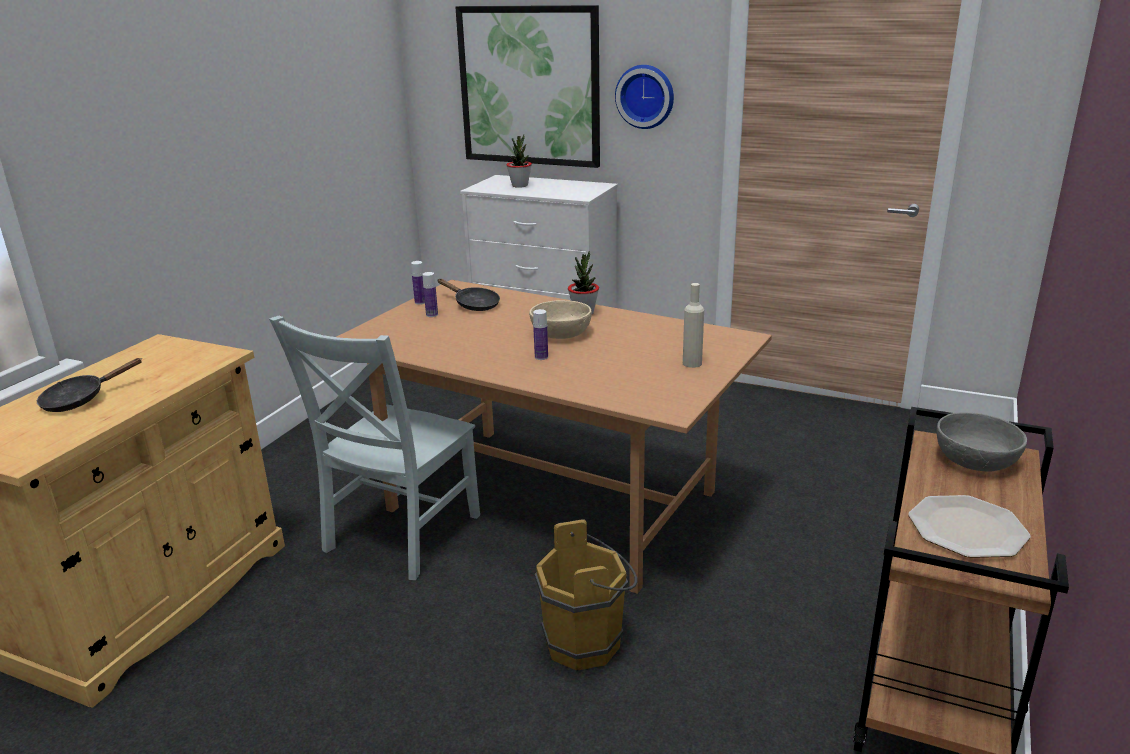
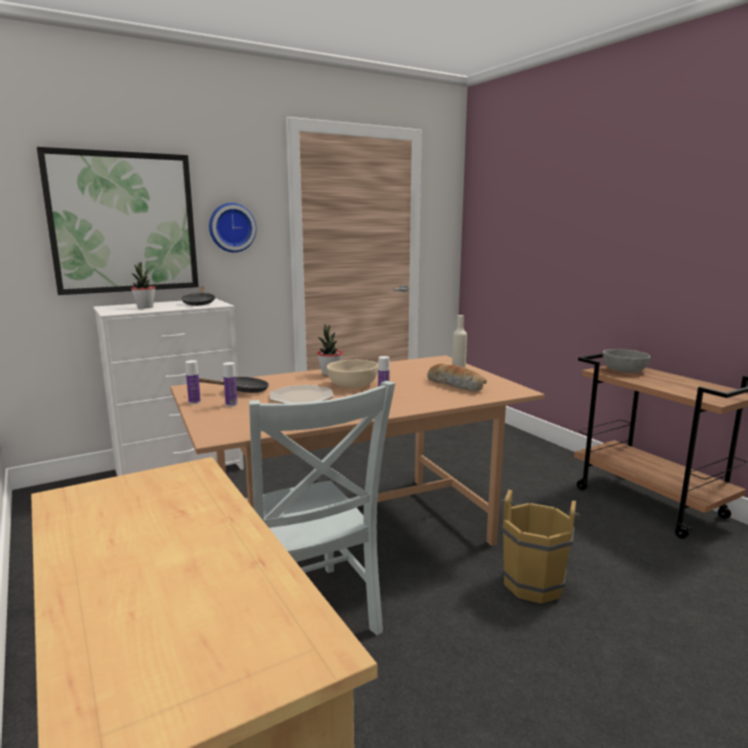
camera: 55 degrees left, 10 degrees down
(80, 399) = (157, 574): black frying pan -> black frying pan (199, 303)
(640, 375) = (456, 385): none -> bread
(967, 529) = (691, 388): plate -> plate (302, 397)

